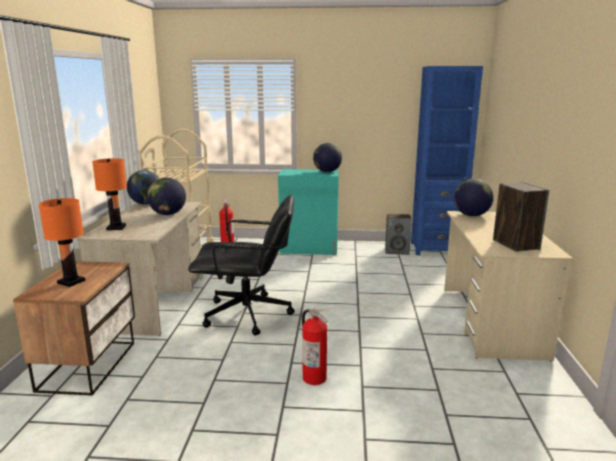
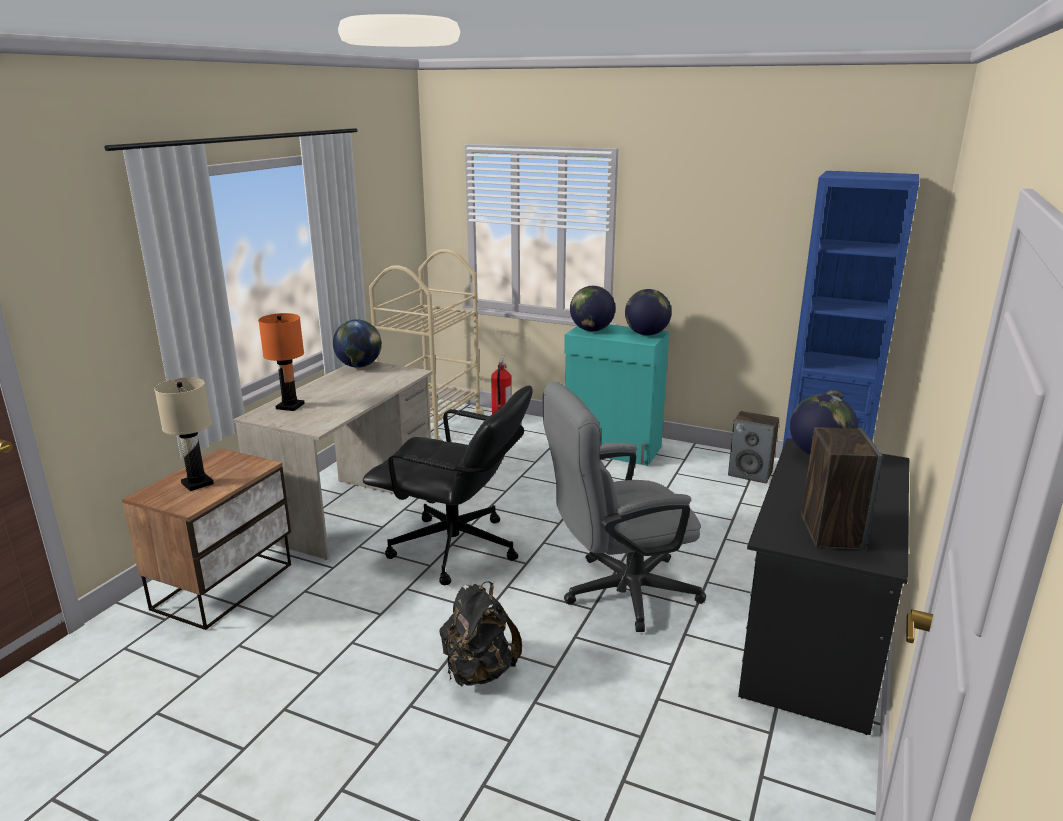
camera: 20 degrees right, 5 degrees up
(72, 282) = (198, 483): orange table lamp -> beige table lamp
(167, 214) = (370, 389): globe -> globe (591, 330)
(314, 378) = (478, 671): fire extinguisher -> black backpack
(368, 320) = (618, 592): none -> grey office chair
(490, 321) = (815, 636): beige desk -> black desk

